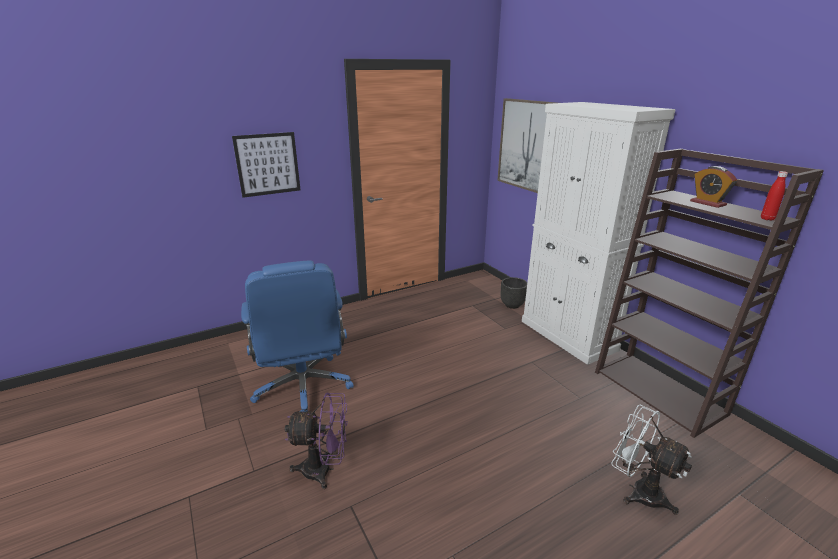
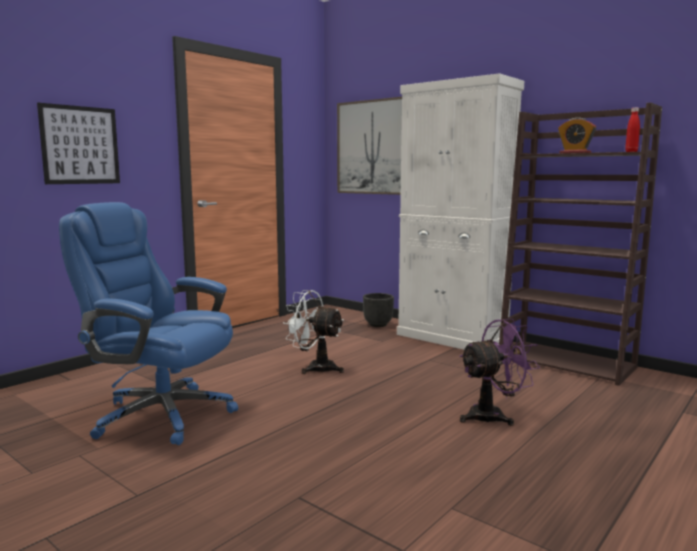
camera: 20 degrees left, 15 degrees down
(303, 387) = (161, 415): blue office chair -> blue office chair turned 150 degrees clockwise
(324, 469) = (241, 475): purple fan -> purple fan (493, 415)
(638, 490) = (599, 426): white fan -> white fan (315, 368)

